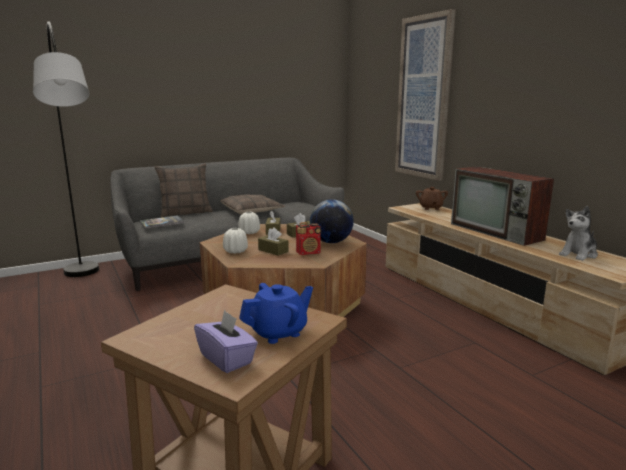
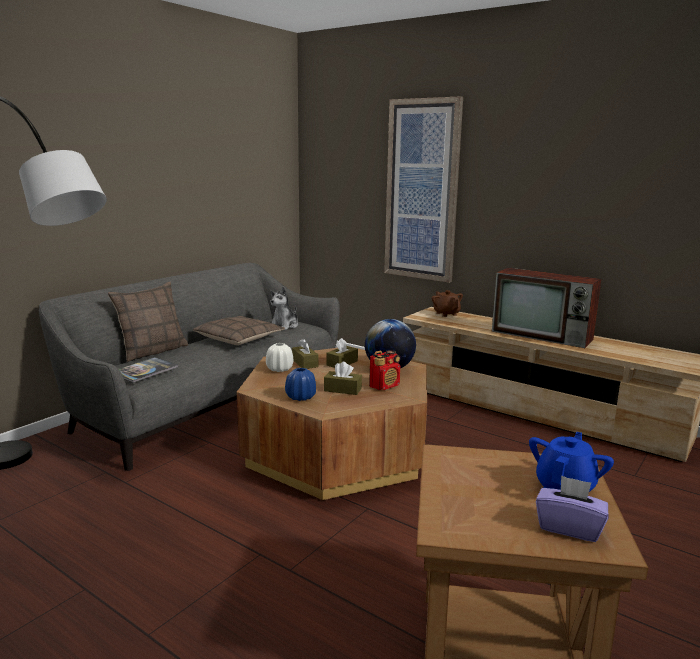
camera: 25 degrees left, 0 degrees up
(236, 251) = (301, 397): white vase -> blue vase
(578, 254) = (637, 351): plush toy -> plush toy (284, 326)

